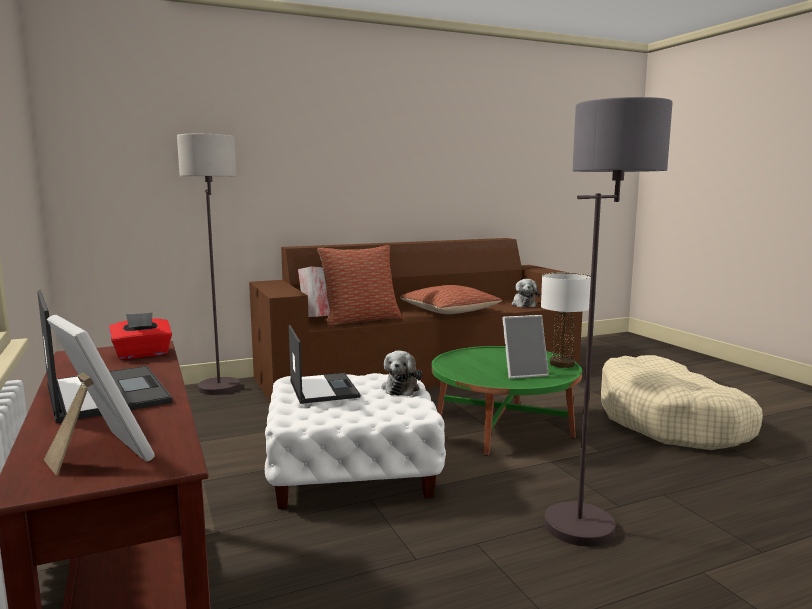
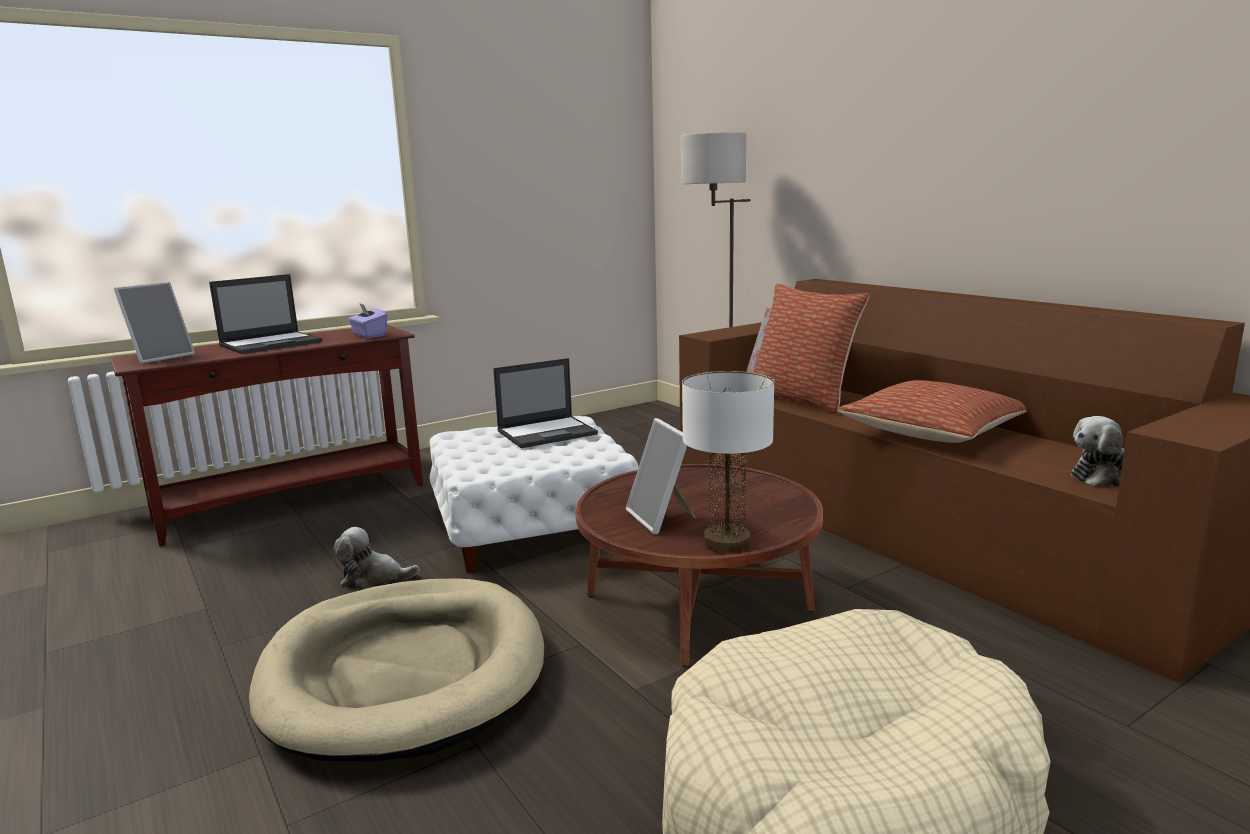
camera: 80 degrees right, 5 degrees up
(142, 354) = (369, 335): red tissue box -> purple tissue box
(401, 388) = (562, 461): plush toy -> plush toy (373, 578)
(503, 427) = (698, 602): green coffee table -> brown coffee table
(590, 519) = (404, 672): grey floor lamp -> beige dog bed

